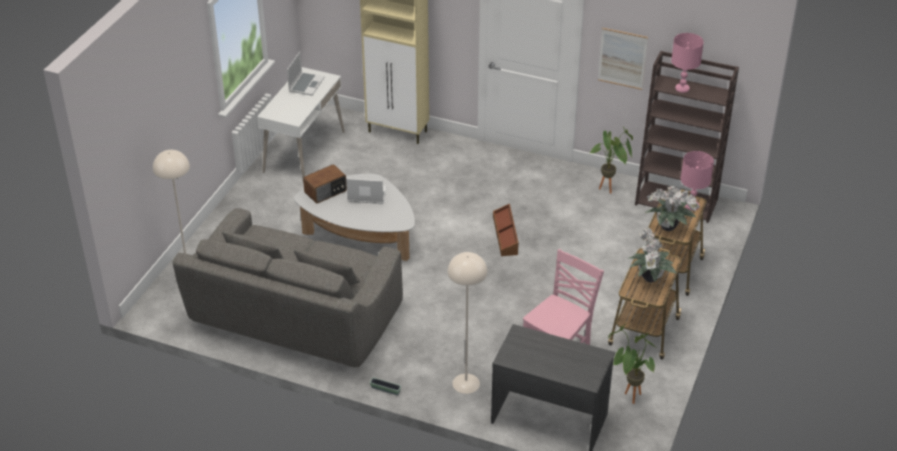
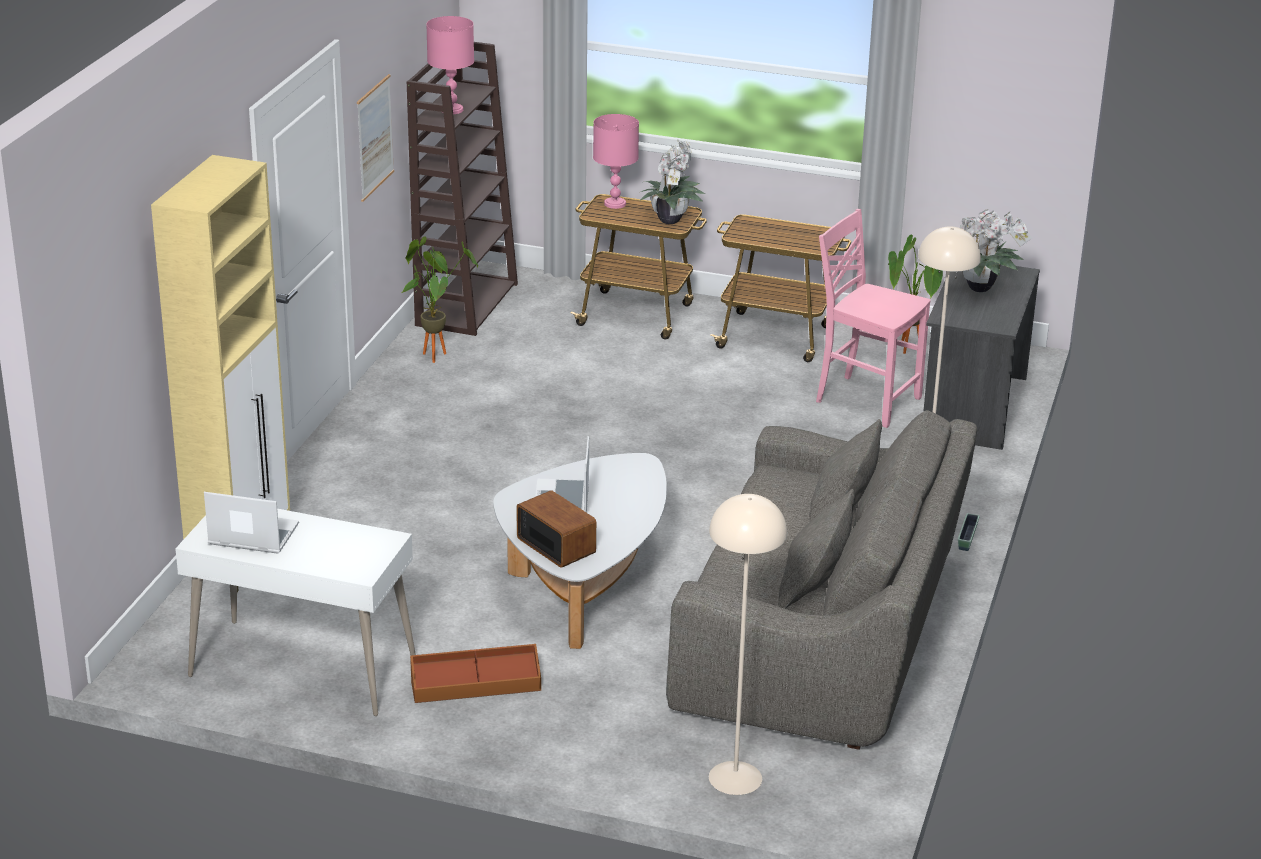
camera: 95 degrees left, 10 degrees down
(506, 235) = (564, 441): brown storage box -> brown storage box (476, 685)
(649, 279) = (791, 236): potted plant -> potted plant (982, 288)

